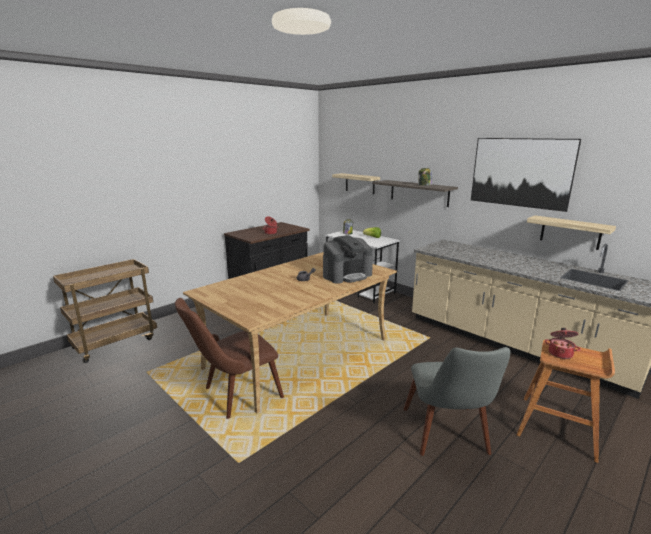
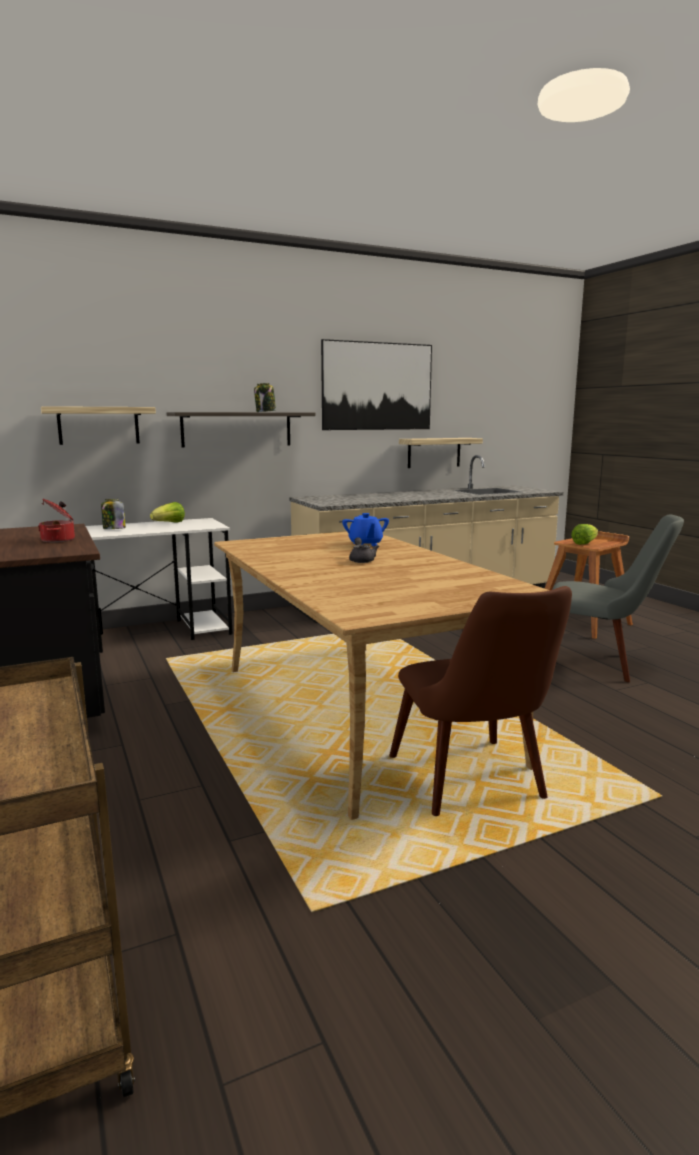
camera: 70 degrees left, 5 degrees down
(347, 275) = (365, 544): coffee machine -> blue teapot
(560, 353) = (584, 543): cooking pot -> lettuce

